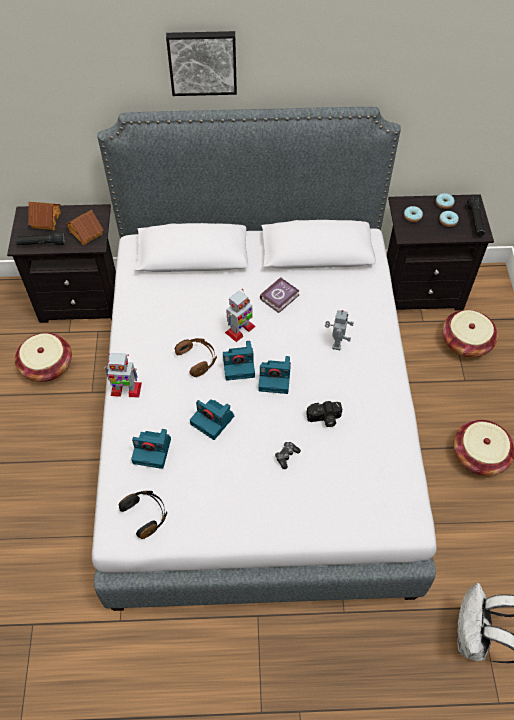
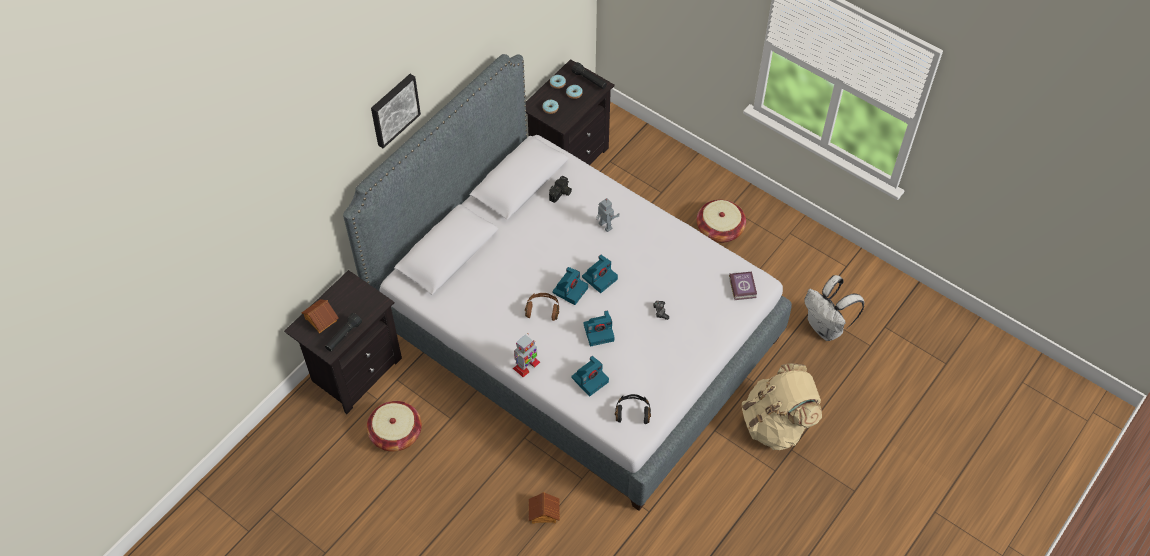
camera: 50 degrees left, 0 degrees up
(85, 233) = (361, 303): toy house -> toy house (543, 513)
(240, 330) = (542, 270): toy robot -> none
(280, 297) = (538, 229): book -> book (743, 286)
(316, 672) = (776, 424): none -> beige backpack
(324, 419) = (653, 273): camera -> camera (561, 194)
(466, 342) = (634, 168): basket -> none

